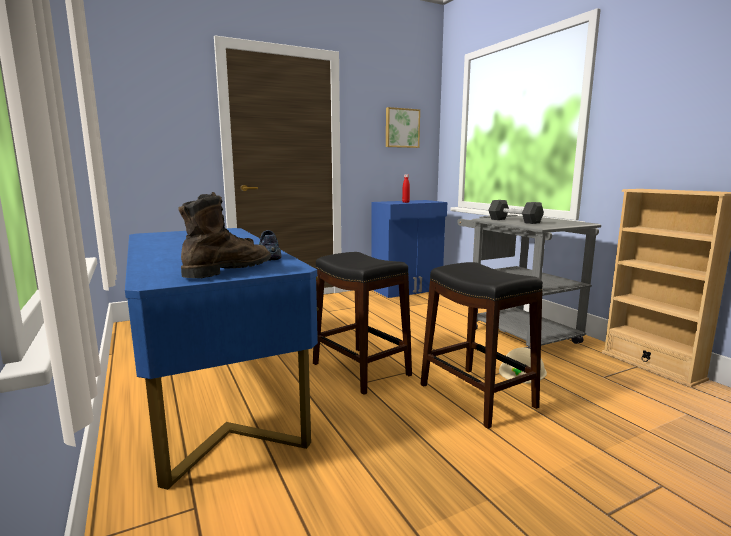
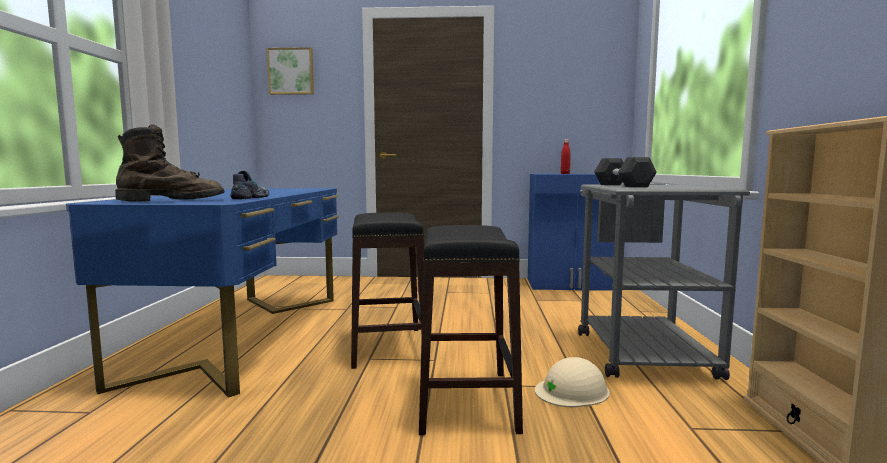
camera: 30 degrees right, 5 degrees down
(401, 128) = (576, 85): picture -> picture (291, 71)

